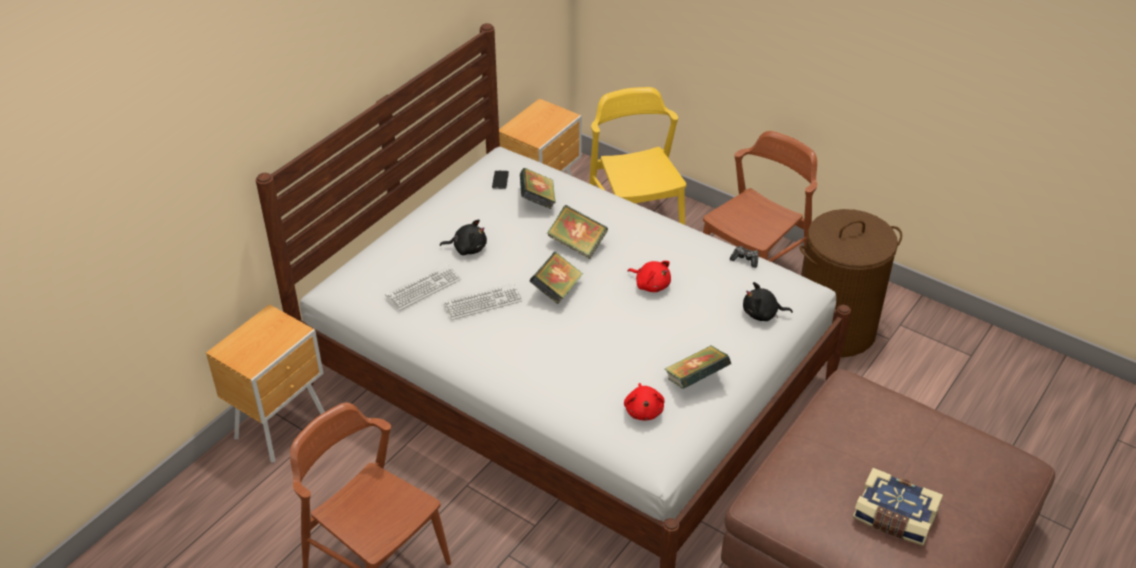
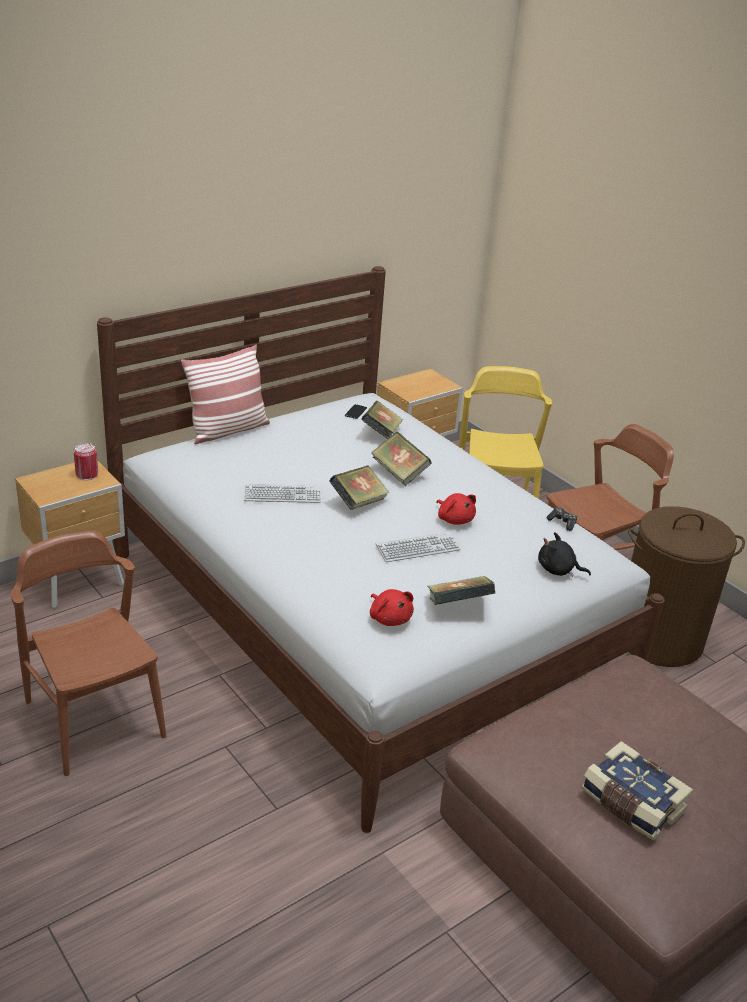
camera: 15 degrees right, 10 degrees down
(275, 328) = (87, 474): none -> can
(387, 237) = (227, 430): none -> pillow
(423, 288) = (234, 472): keyboard -> keyboard (417, 548)
(467, 248) = (294, 453): black plush toy -> none
(644, 410) = (389, 618): red plush toy -> red plush toy turned 45 degrees counterclockwise

